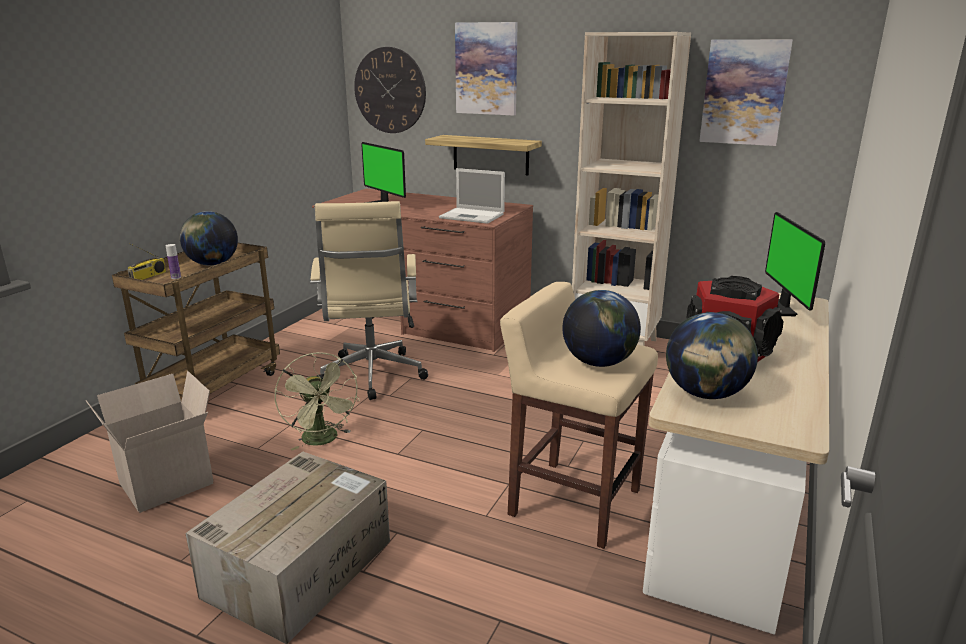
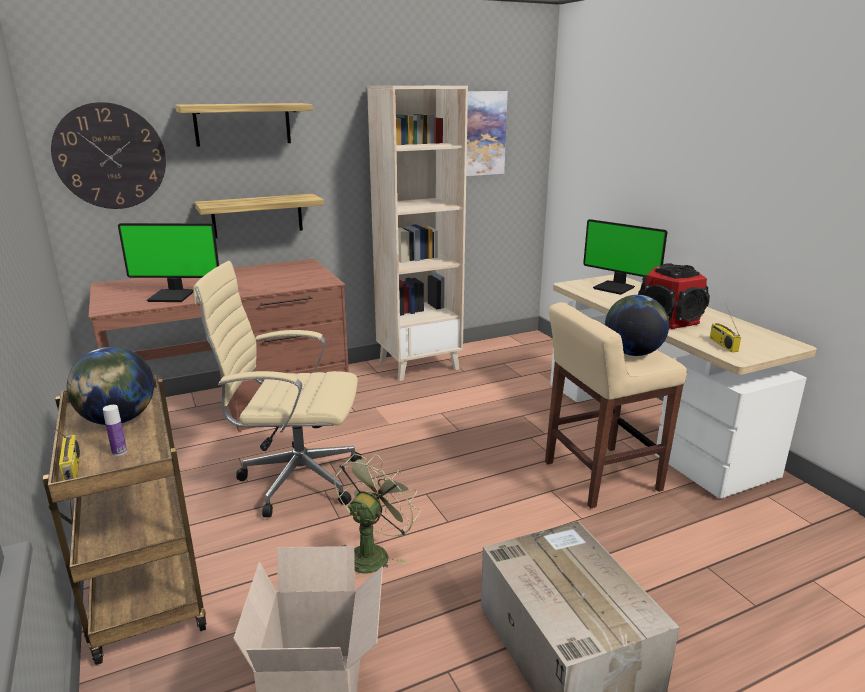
camera: 50 degrees left, 0 degrees up
(323, 440) = (372, 553): green fan -> green fan turned 75 degrees counterclockwise
(372, 377) = (295, 480): beige office chair -> beige office chair turned 150 degrees clockwise
(473, 216) = (300, 280): laptop -> none
(486, 69) = (242, 124): picture -> shelf
(705, 394) = (722, 344): globe -> radio

